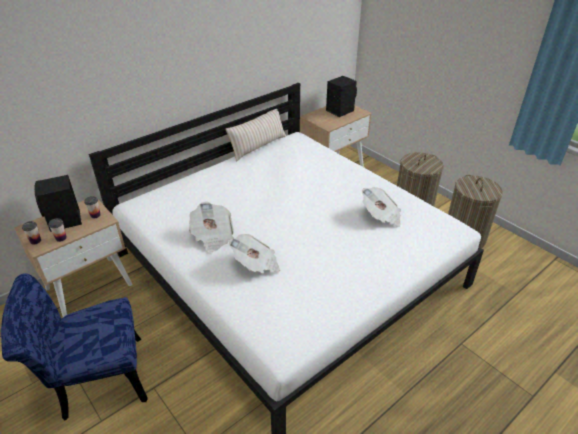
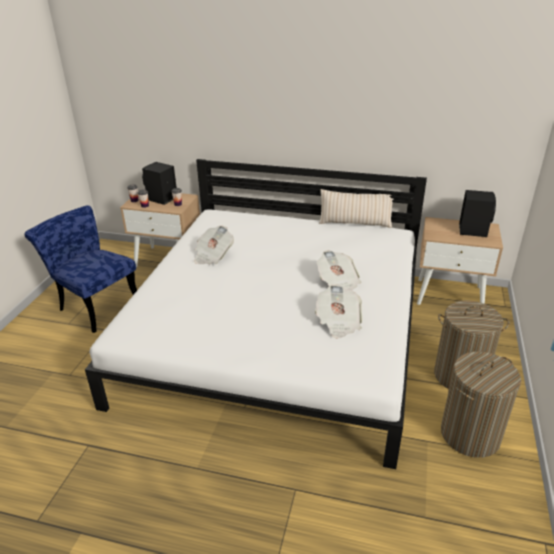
camera: 55 degrees right, 5 degrees down
(256, 264) = (200, 286): newspaper -> newspaper (338, 282)

